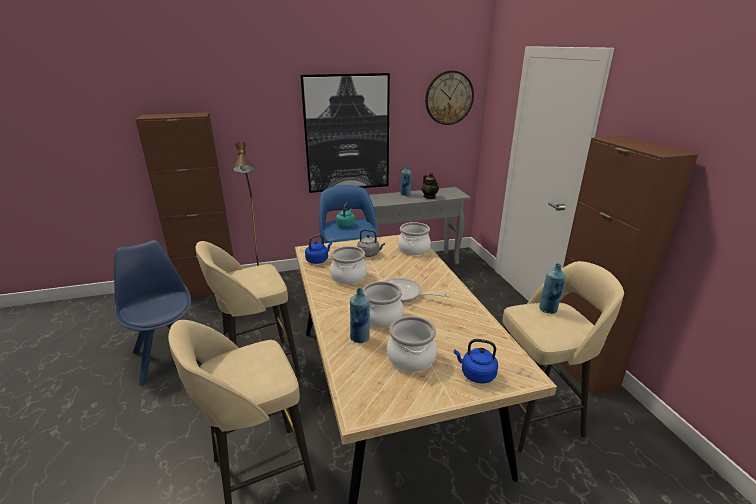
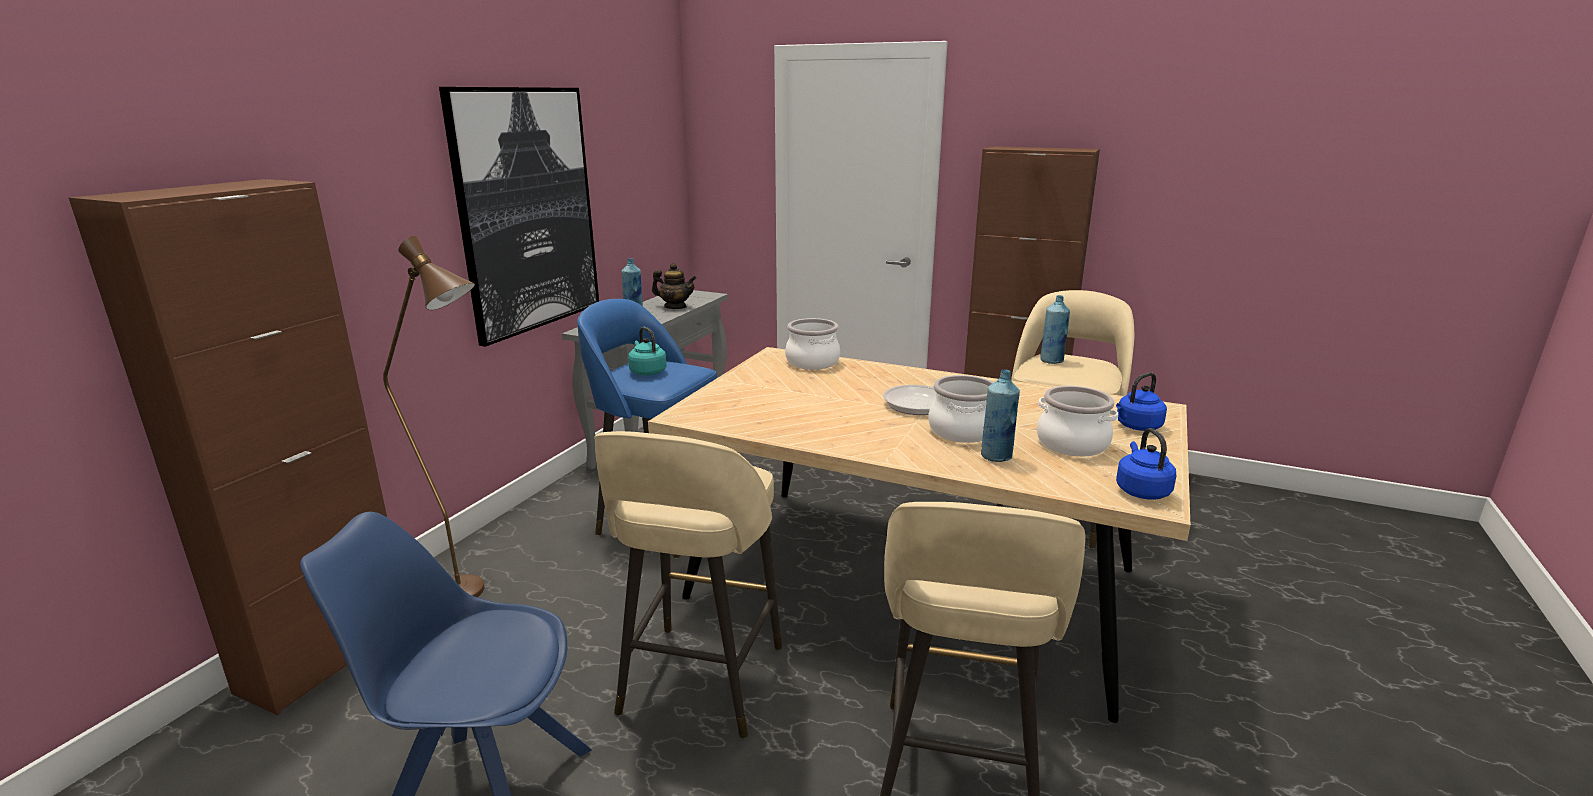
camera: 50 degrees left, 5 degrees down
(318, 260) = (732, 419): blue kettle -> blue kettle (1141, 490)
(349, 276) = (822, 416): cooking pot -> none
(369, 254) = (778, 386): grey kettle -> none
(449, 98) = (650, 134): wall clock -> none

